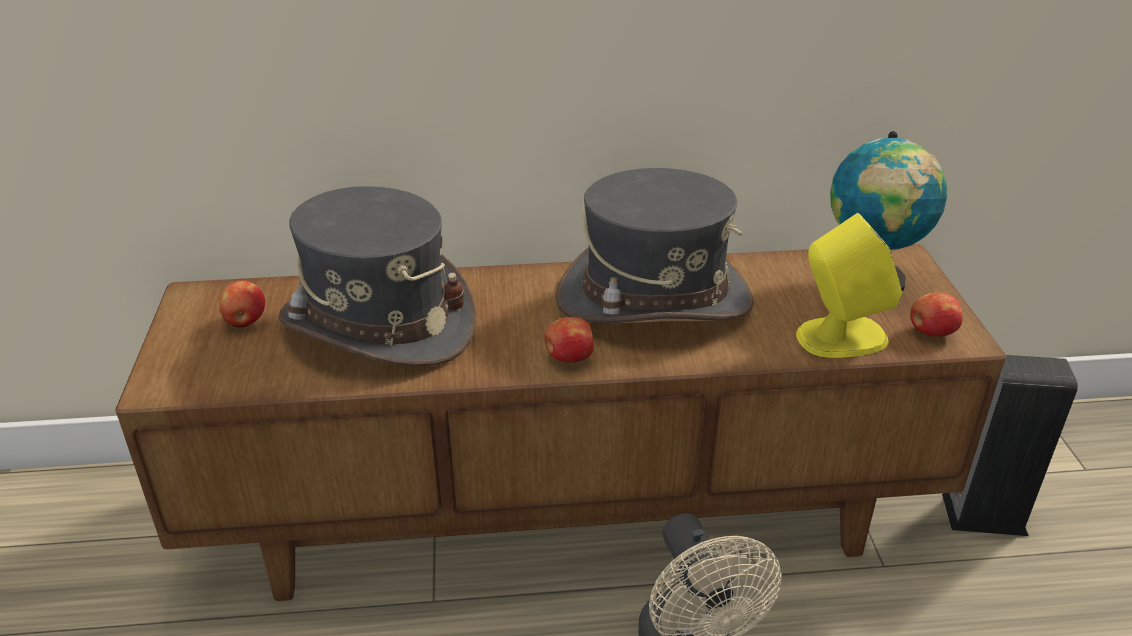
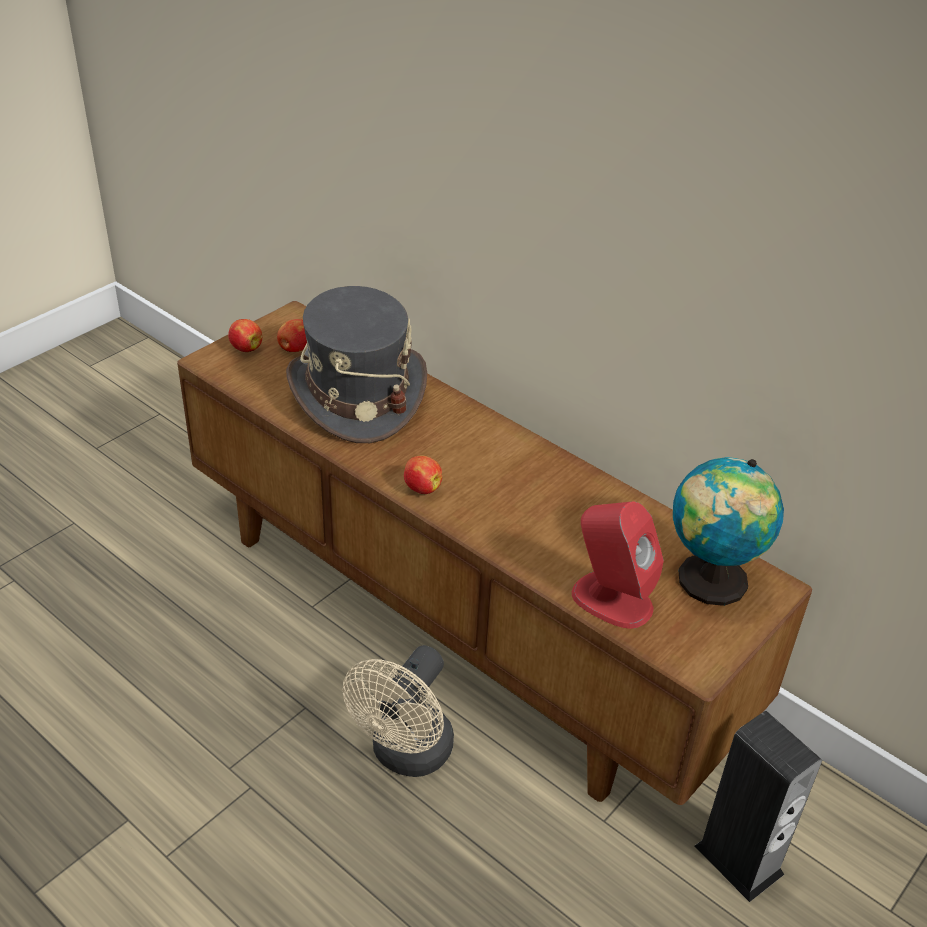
camera: 45 degrees right, 5 degrees up
(653, 299) = (534, 489): grey hat -> none
(840, 337) = (611, 599): yellow speaker -> red speaker
(931, 332) = (683, 644): apple -> apple (246, 348)

